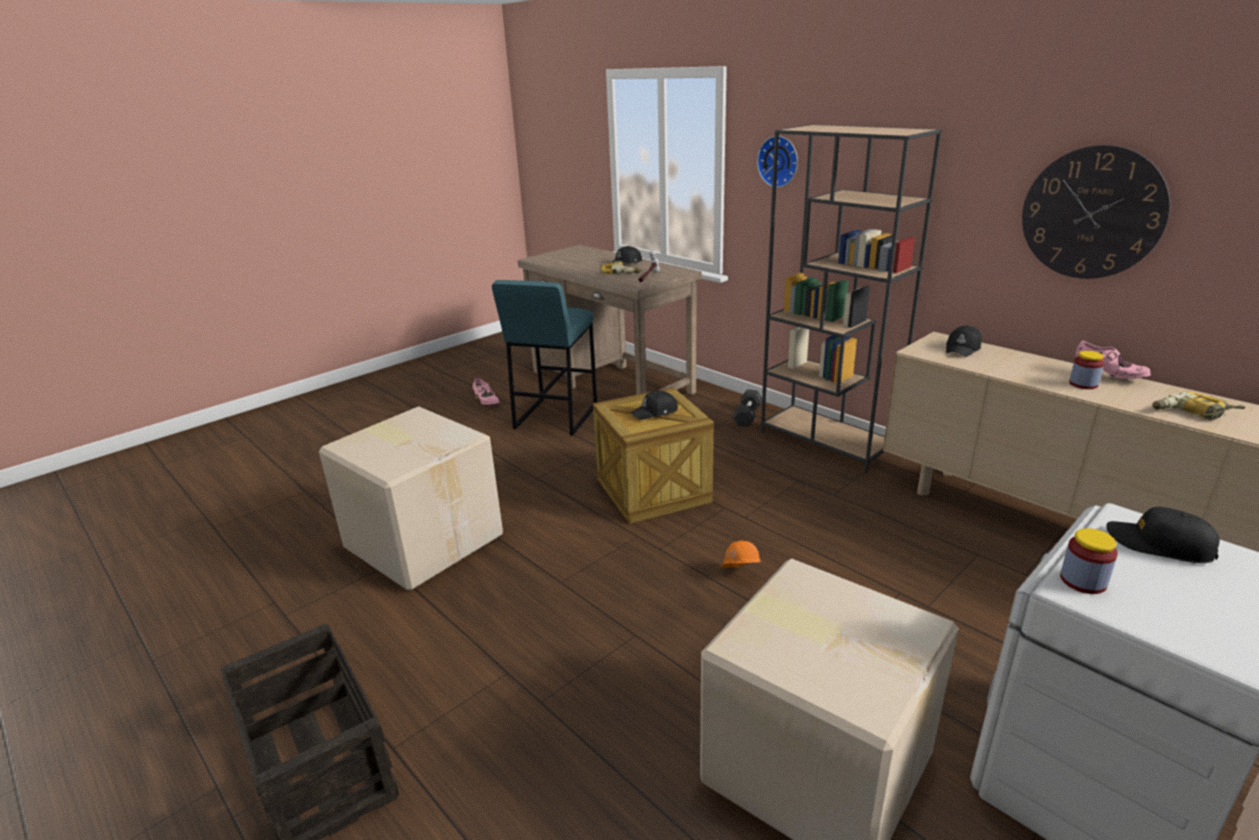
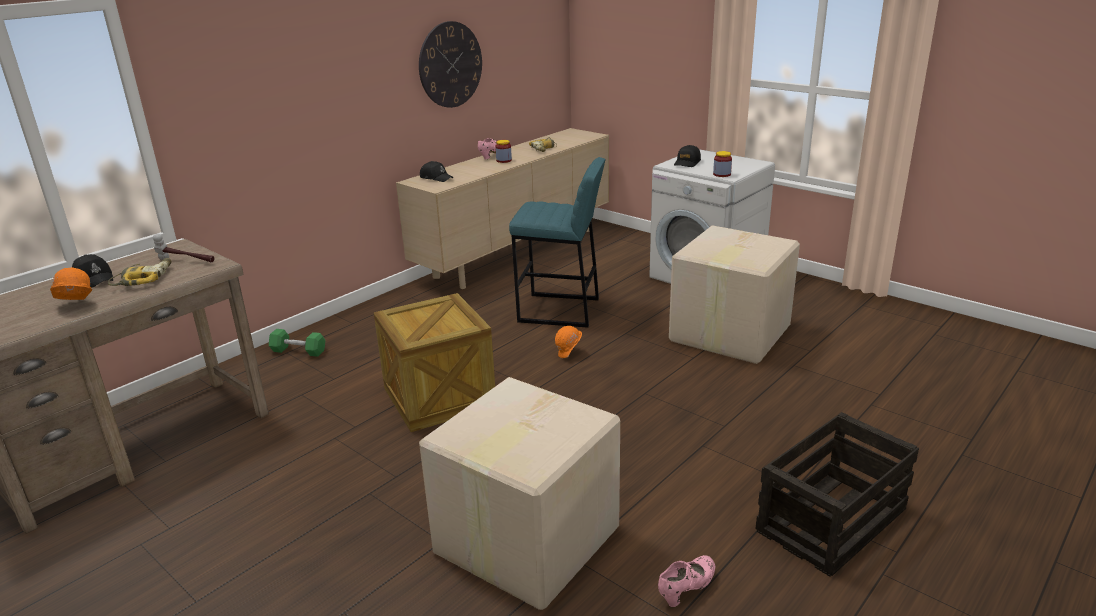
camera: 95 degrees left, 0 degrees up
(486, 402) = (125, 569): pink shoe -> pink shoe (686, 589)
(555, 417) = (229, 484): turquoise stool -> turquoise stool (561, 310)
(581, 266) = (75, 306): none -> orange hard hat
(655, 412) = (430, 318): black cap -> none
(747, 416) = (298, 351): black dumbbell -> green dumbbell
(779, 161) = (219, 88): wall clock -> none
(827, 441) = (370, 315): bookcase -> none

